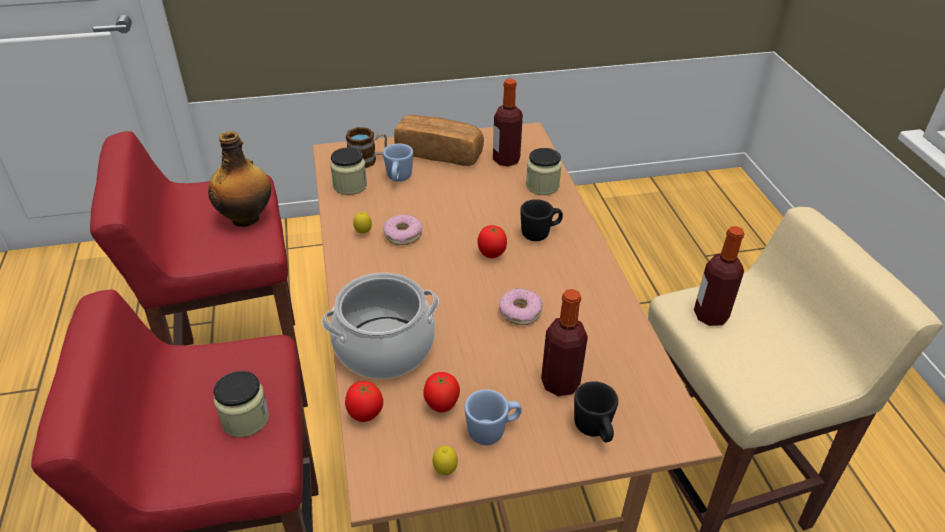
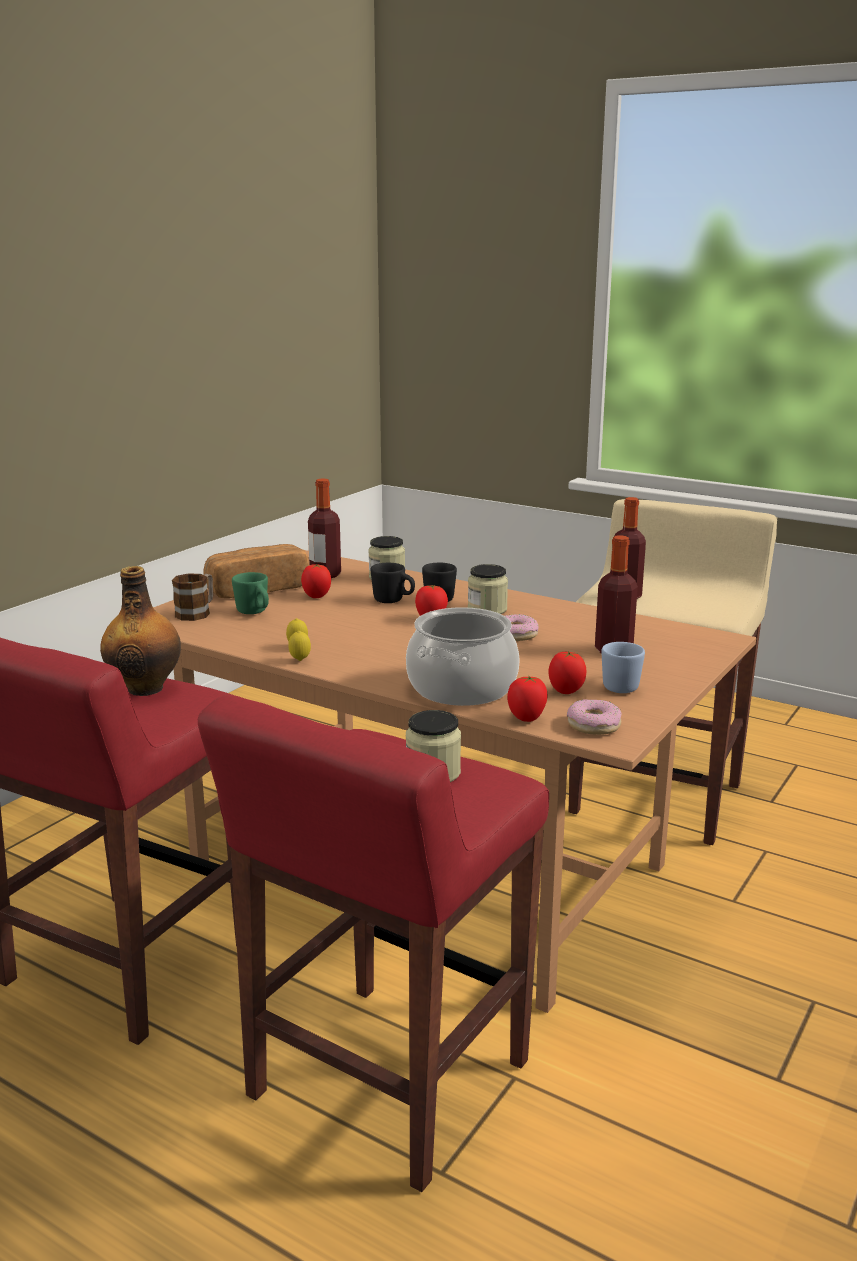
camera: 45 degrees left, 20 degrees down
(350, 185) = (216, 630): jar -> jar (487, 609)
(398, 179) = (254, 612): blue mug -> green mug
(403, 235) = (335, 636): donut -> donut (594, 725)
(445, 471) = (635, 713): lemon -> lemon (300, 660)
(461, 183) = (316, 597): none -> tomato
(594, 430) = (676, 658): black mug -> black mug (393, 601)

